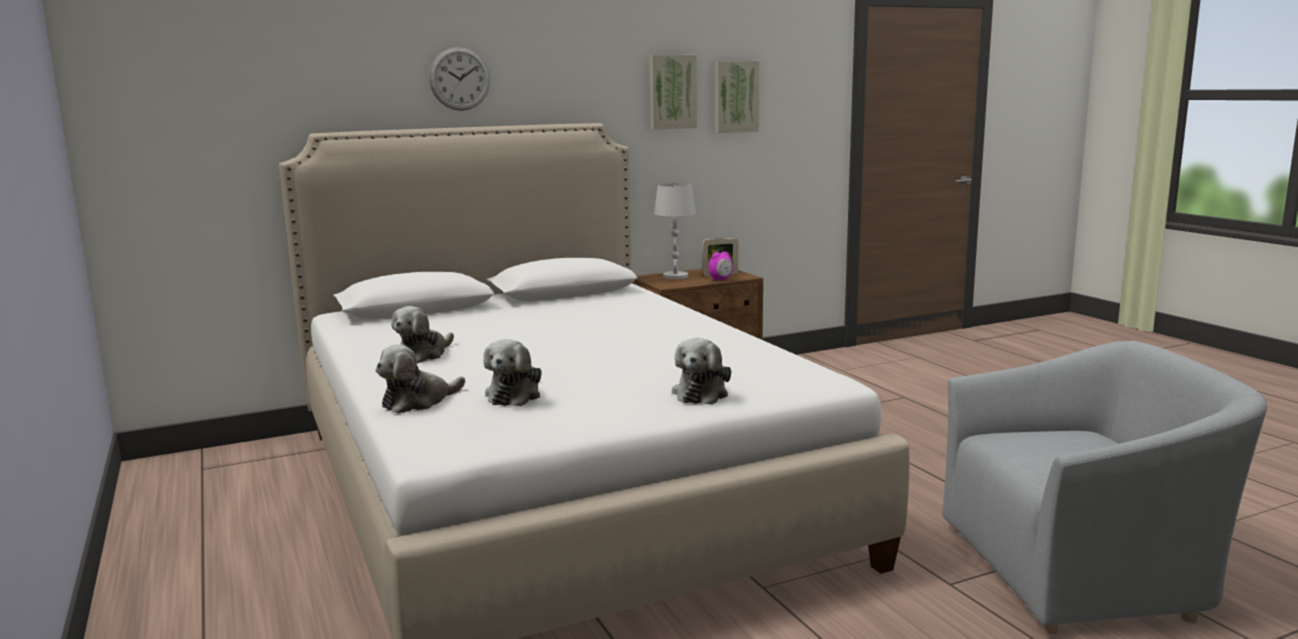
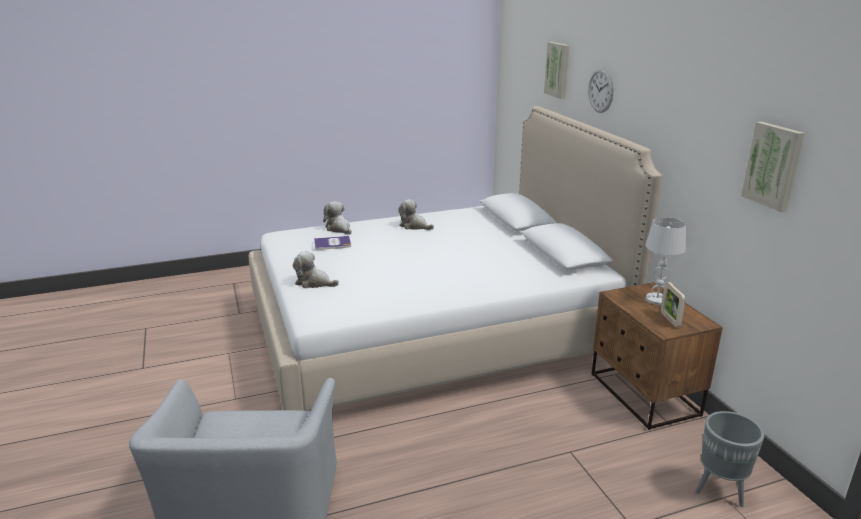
camera: 95 degrees right, 10 degrees up
(515, 395) = (332, 243): plush toy -> book
(671, 92) = (718, 140): picture -> picture (558, 70)
(720, 279) = (647, 318): alarm clock -> none
(834, 370) = (720, 491): none -> grey planter

